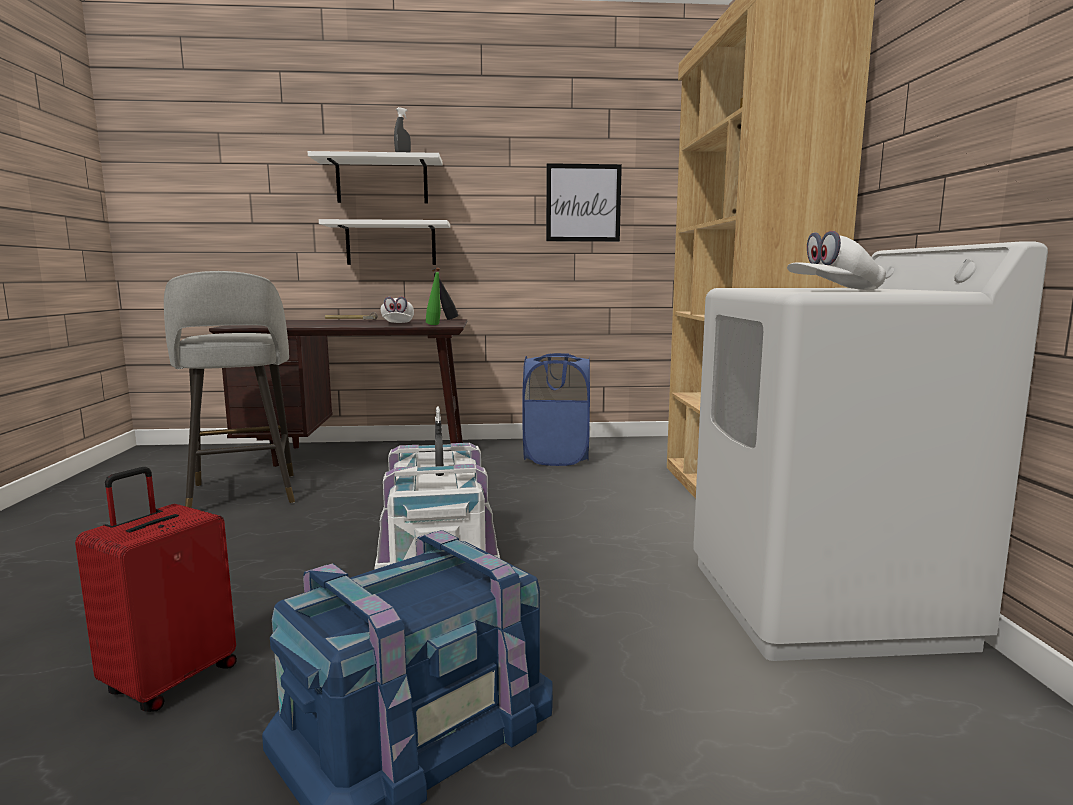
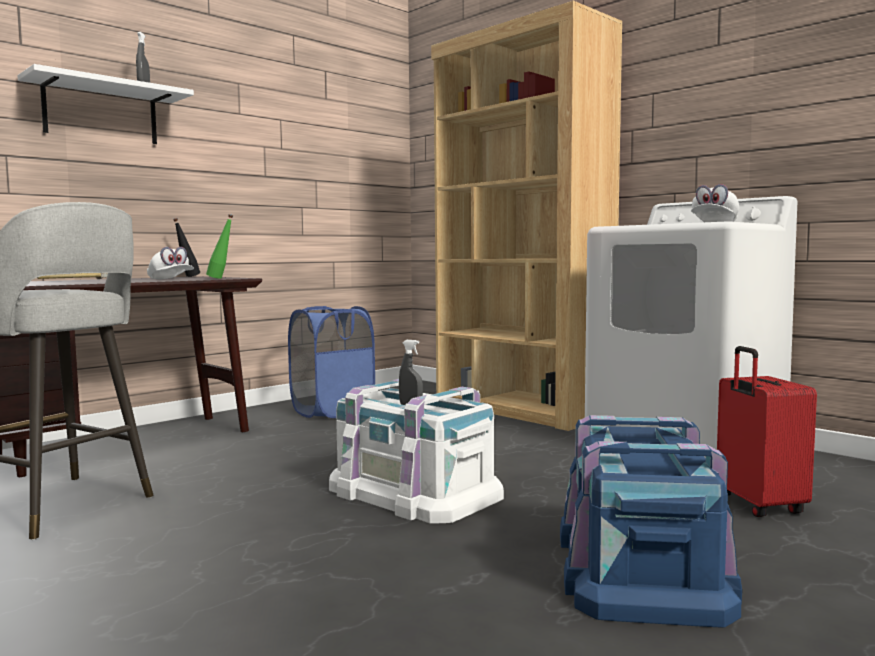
camera: 40 degrees left, 5 degrees down
(170, 680) = (418, 627): red suitcase -> red suitcase (757, 505)
(391, 244) = (113, 188): white shelf -> none
(583, 203) = (308, 158): picture -> none

